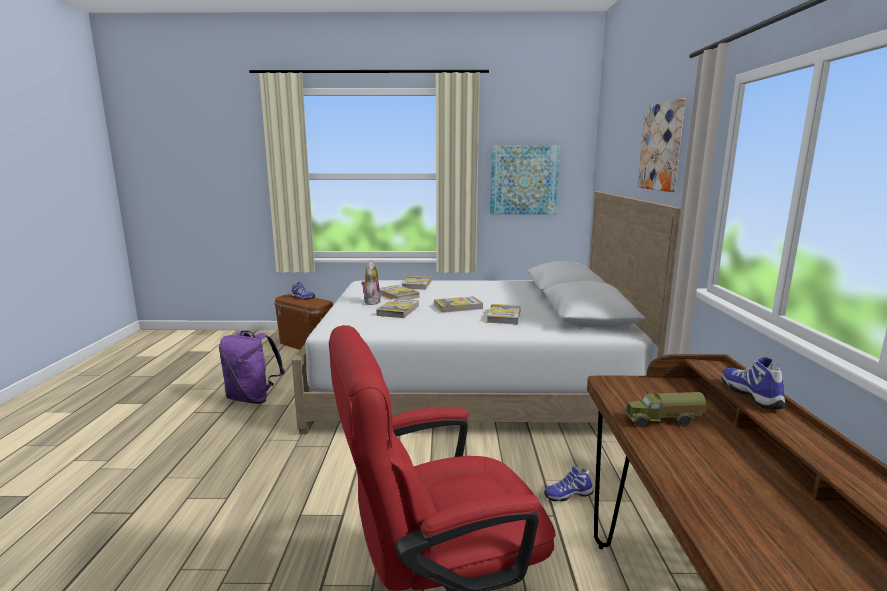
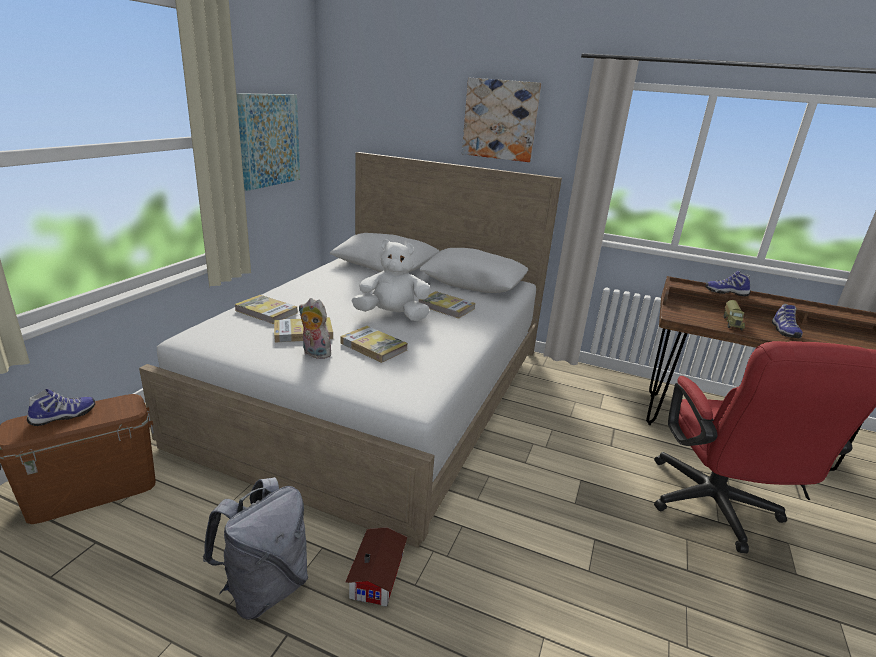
camera: 70 degrees left, 10 degrees up
(253, 398) = (265, 588): purple backpack -> grey backpack
(272, 426) = (379, 573): none -> toy house
(458, 307) = (393, 316): book -> white plush toy
(567, 494) = (591, 414): shoe -> shoe (783, 331)

